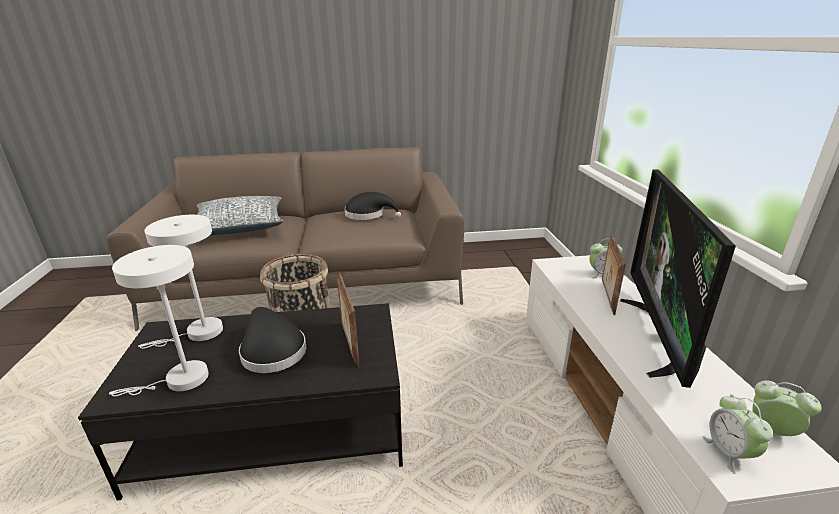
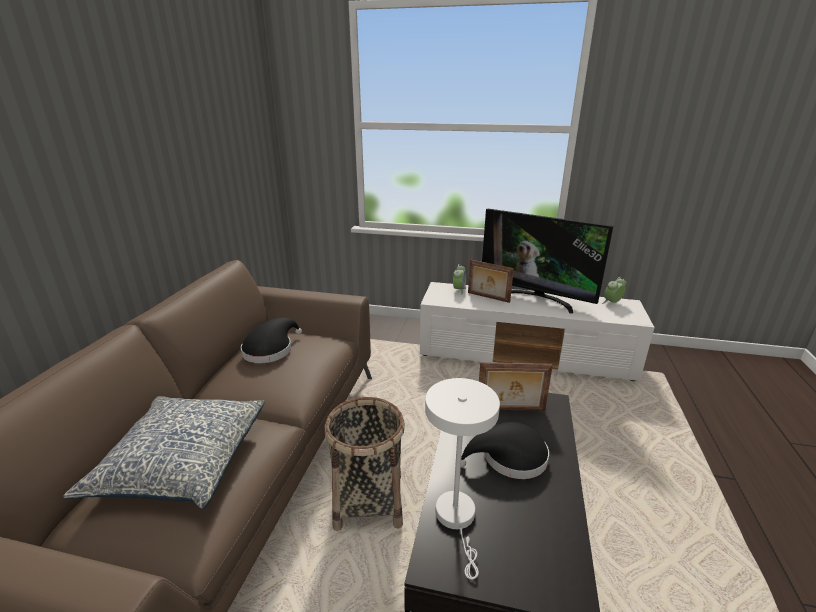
camera: 70 degrees left, 0 degrees up
(180, 380) = (546, 530): white table lamp -> none
(729, 453) = (626, 316): alarm clock -> none

